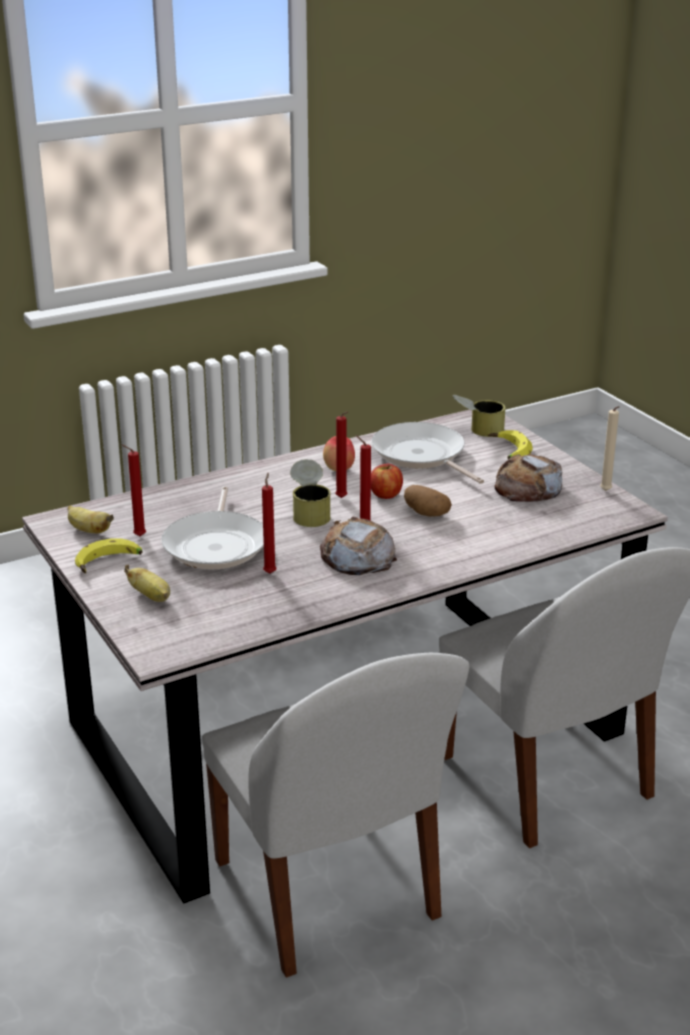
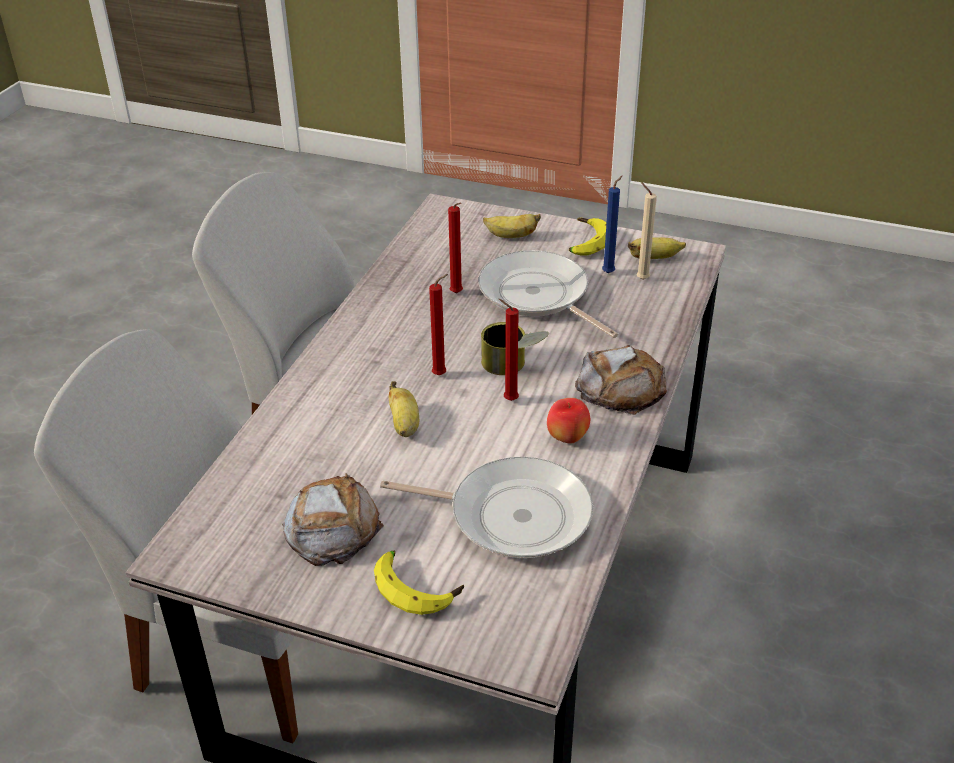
camera: 140 degrees right, 10 degrees up
(137, 536) = (609, 272): red candle -> blue candle
(357, 557) = (407, 342): bread -> bread (621, 387)
(385, 494) = (474, 428): apple -> none
(425, 513) = (404, 425): potato -> banana
(477, 430) = (501, 613): can -> none
(606, 492) = (229, 576): beige candle -> beige candle (640, 278)

